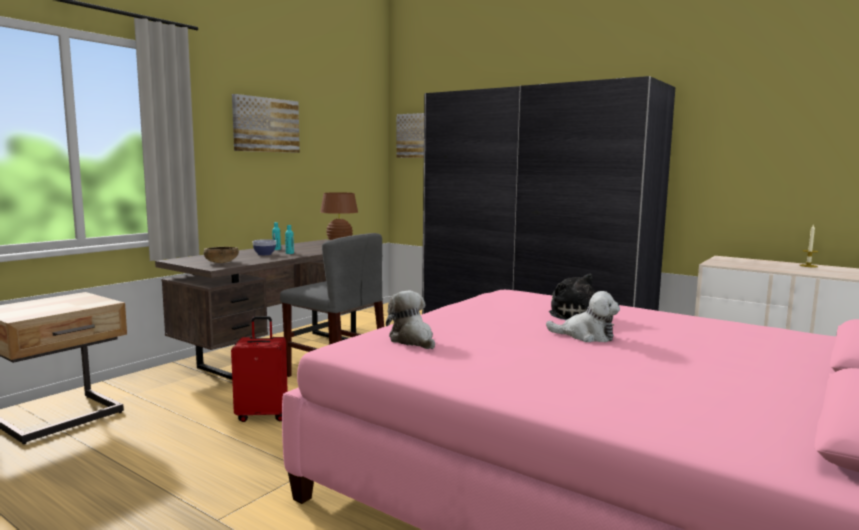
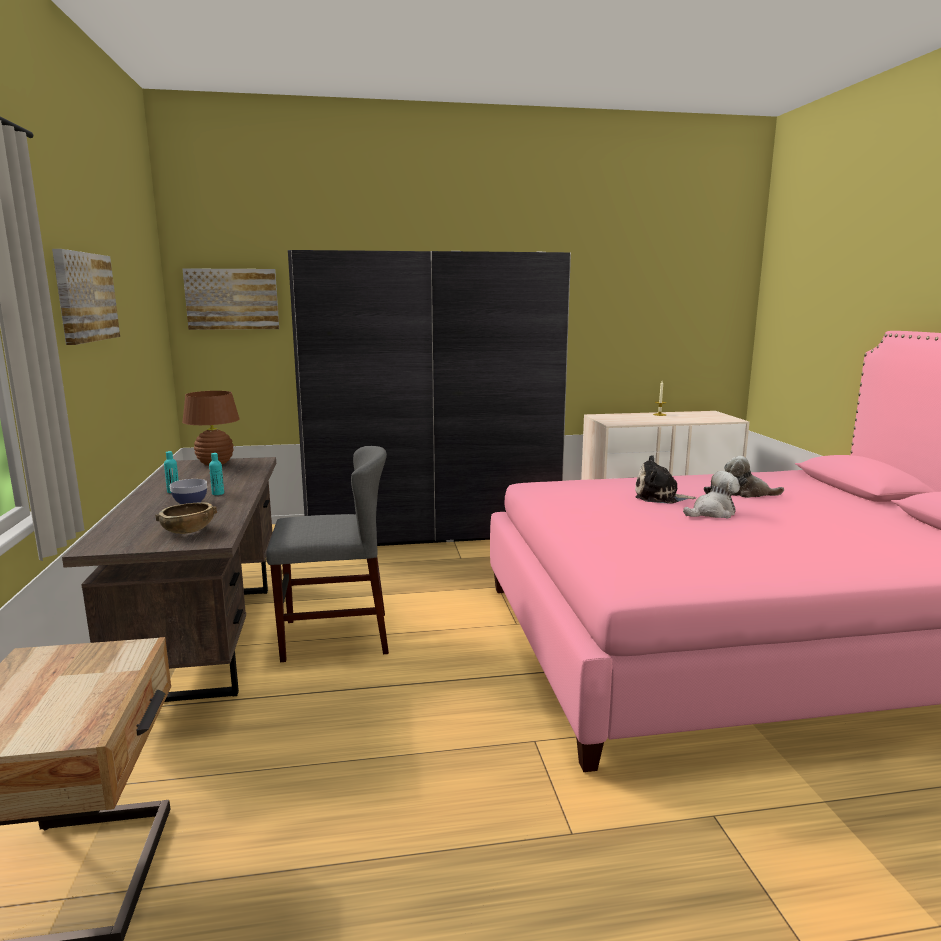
camera: 45 degrees left, 5 degrees up
(263, 415) = (363, 716): red suitcase -> none
(412, 340) = (644, 559): plush toy -> plush toy (748, 493)

